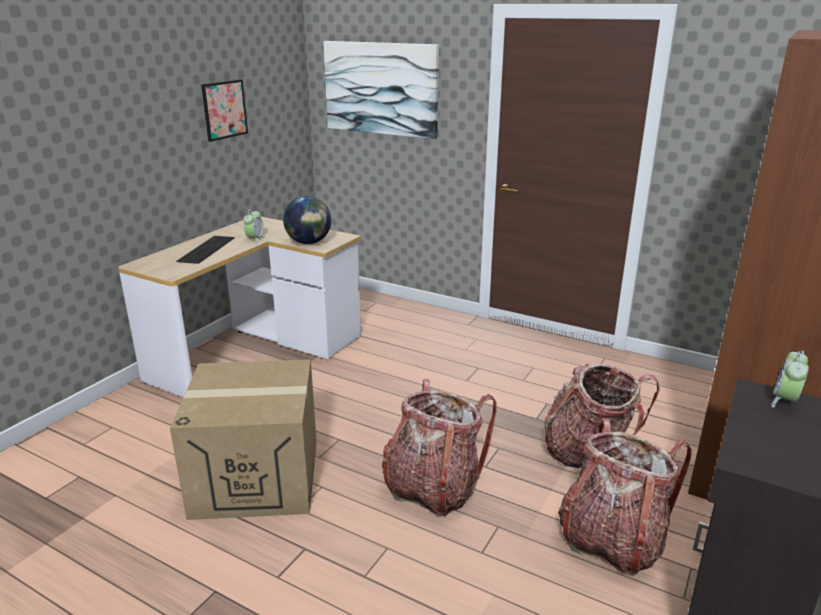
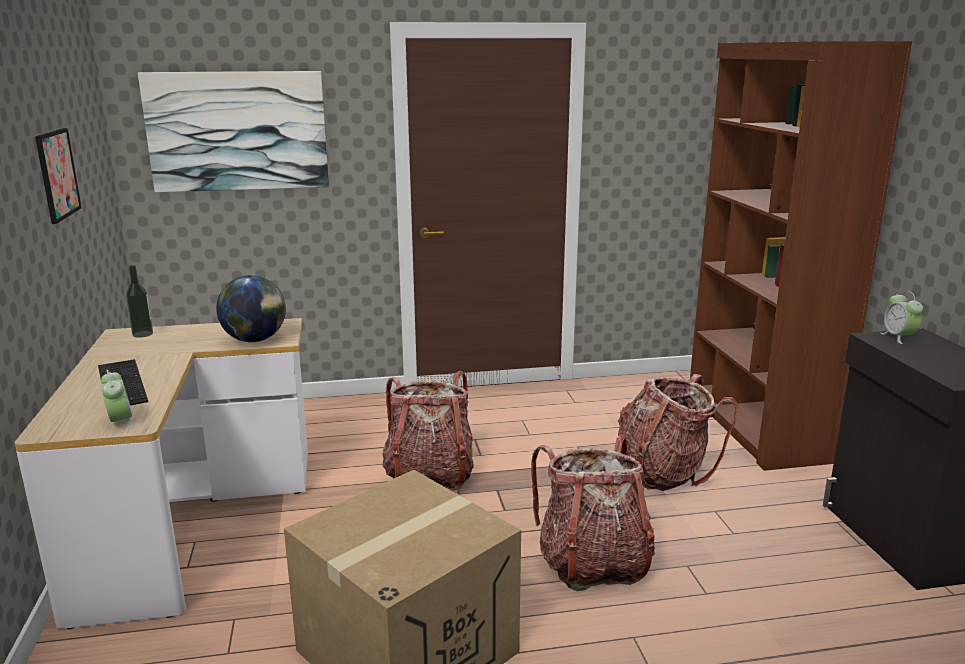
camera: 40 degrees left, 5 degrees down
(255, 239) = (171, 355): alarm clock -> alarm clock (120, 422)
(265, 223) = (142, 334): none -> bottle
(611, 539) = (769, 530): backpack -> backpack (429, 475)

